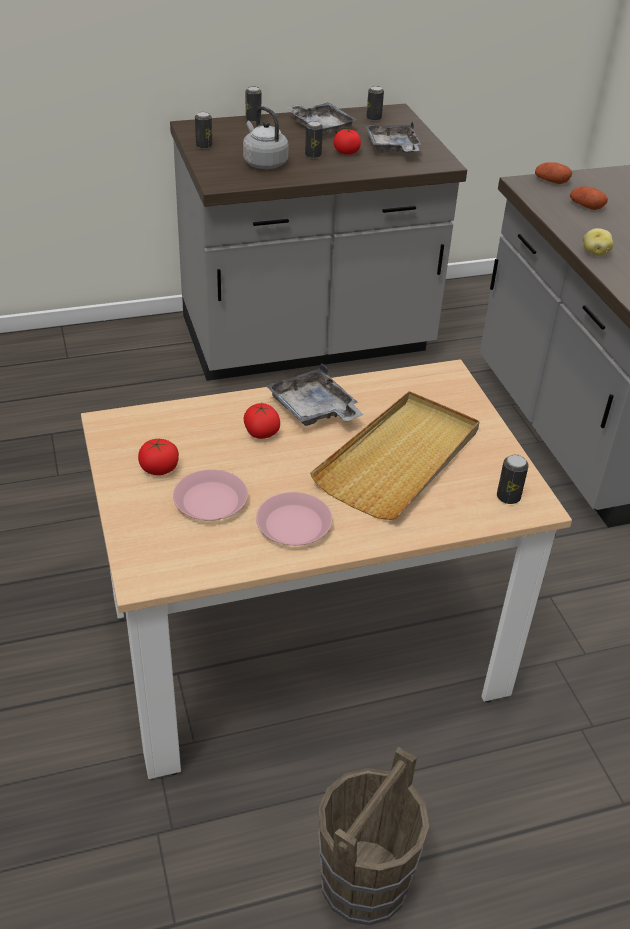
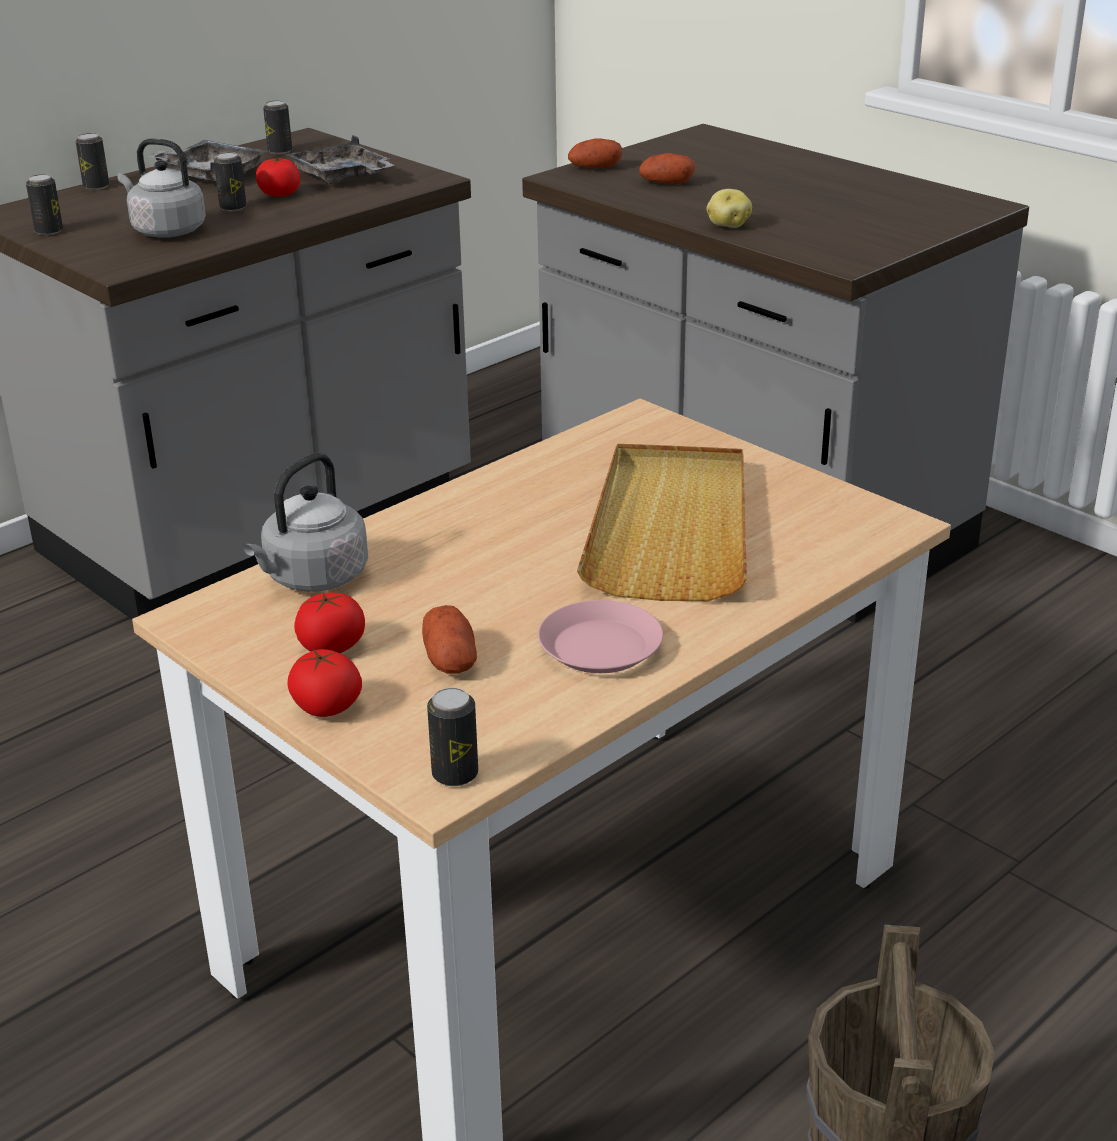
camera: 25 degrees left, 10 degrees down
(184, 421) = (313, 578): none -> grey kettle
(210, 501) = (450, 660): pink plate -> potato
(261, 433) = (445, 557): tomato -> tomato (326, 707)
(313, 410) = (495, 509): grey tray -> none
(508, 497) = (851, 525): can -> can (455, 774)

